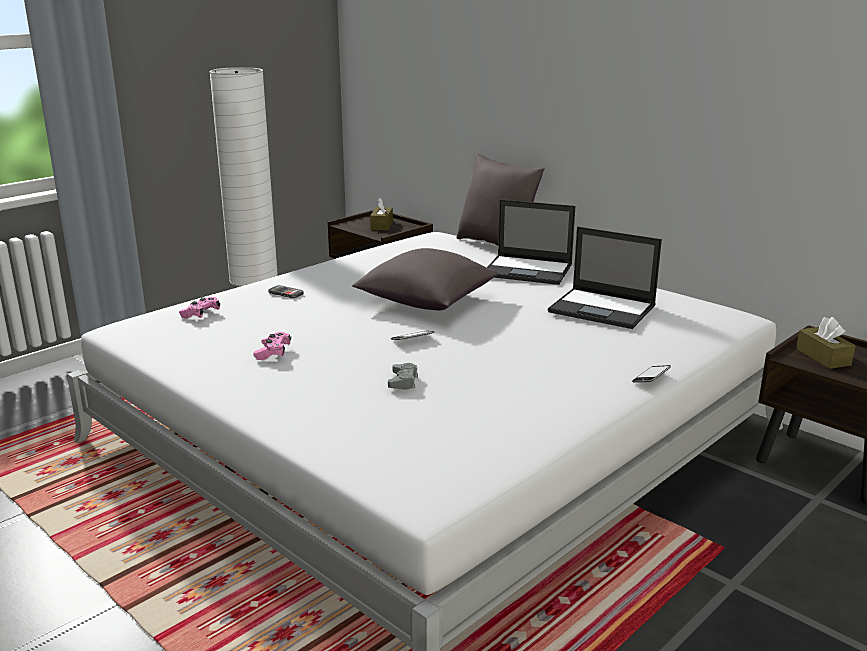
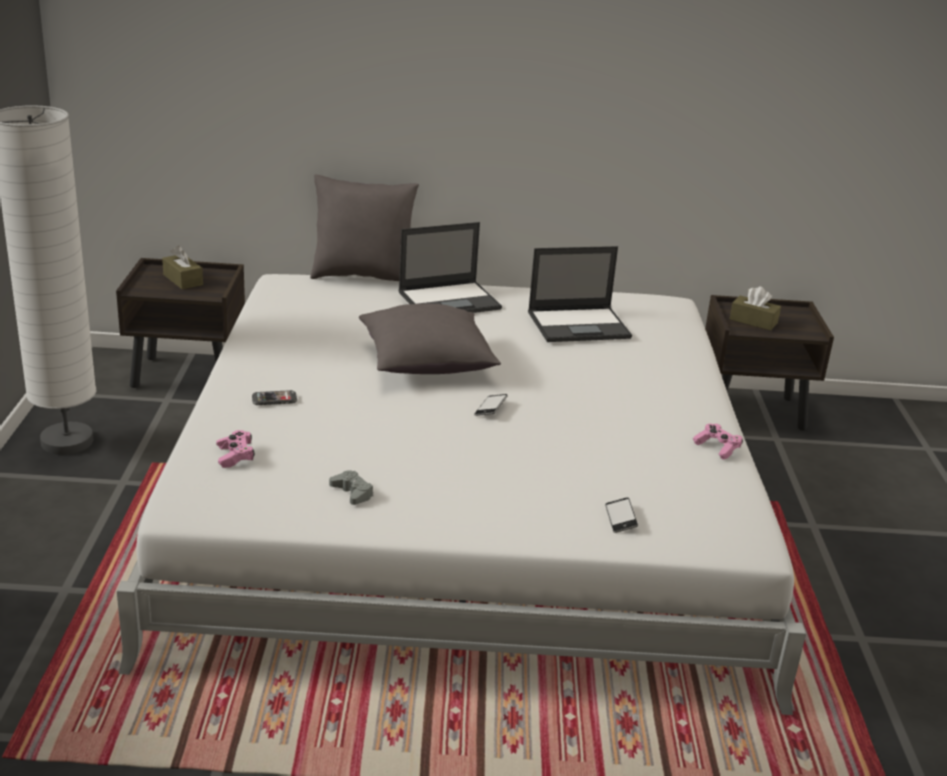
camera: 45 degrees left, 5 degrees up
(273, 353) = (399, 470): pink game controller -> pink game controller (717, 448)
(403, 381) = (556, 453): grey game controller -> grey game controller (352, 492)
(651, 377) = (704, 379): phone -> phone (620, 519)

